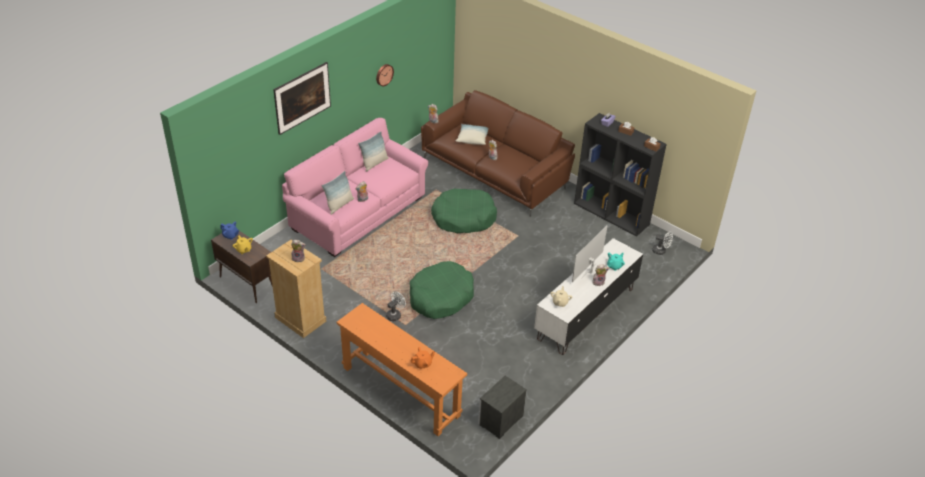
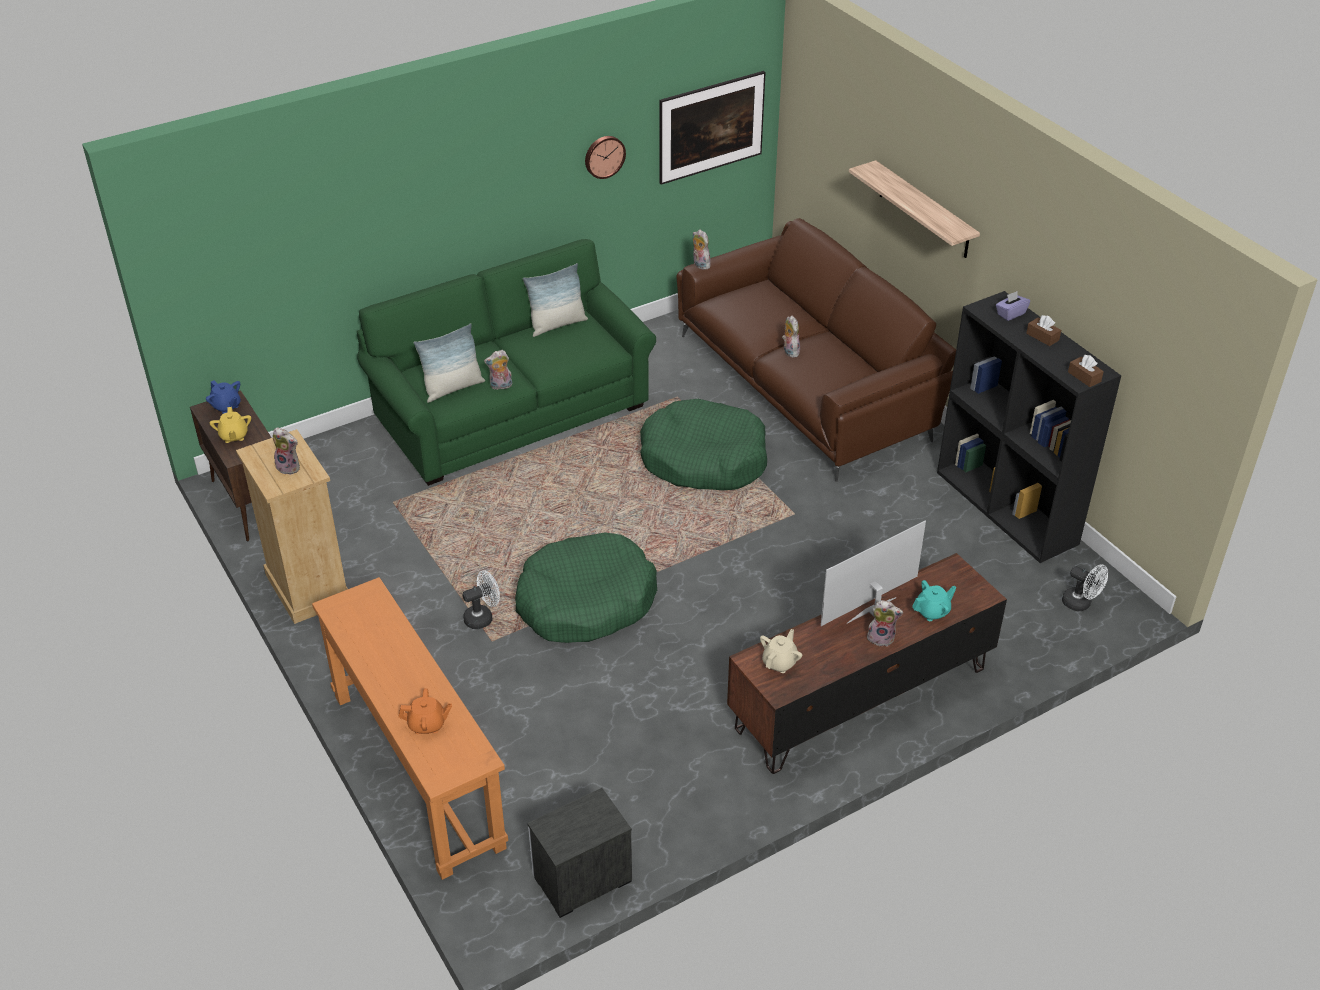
camera: 20 degrees right, 0 degrees up
(303, 108) = (409, 191): picture -> picture (710, 147)
(358, 213) = (512, 414): pink sofa -> green sofa
(472, 139) = (768, 310): pillow -> none
(549, 79) = (924, 210): none -> shelf
(585, 313) = (860, 698): white tv stand -> brown tv stand

